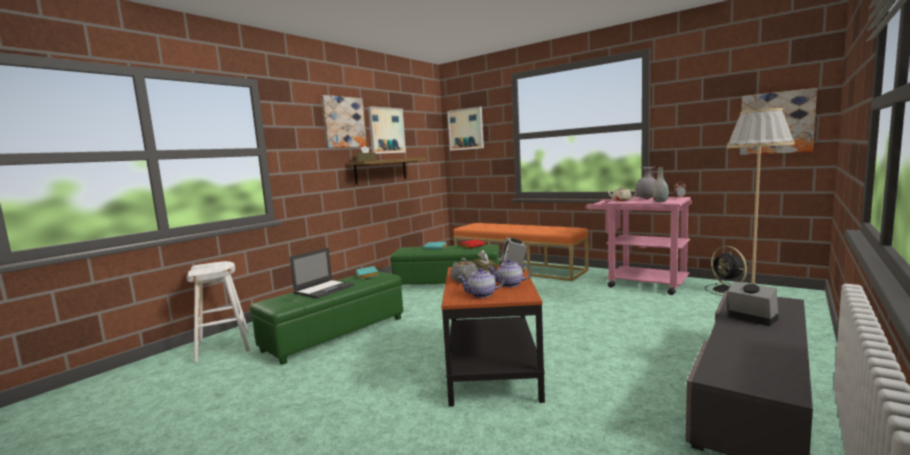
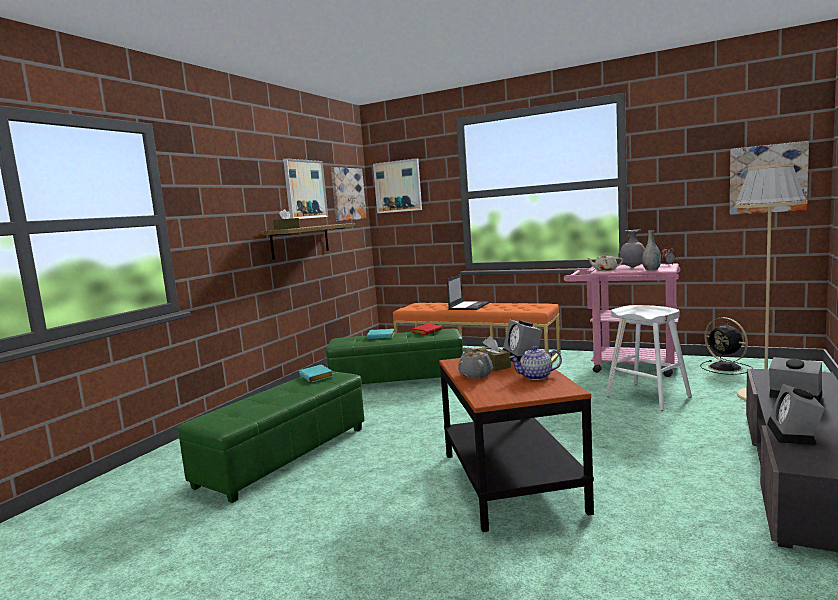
camera: 10 degrees left, 0 degrees up
(223, 346) = (132, 486): white stool -> white stool (647, 396)
(325, 289) = (271, 398): laptop -> laptop (469, 306)
(343, 122) = (256, 179): picture -> picture (347, 194)
(481, 295) = (513, 391): teapot -> none
(728, 351) = (794, 434): none -> alarm clock

